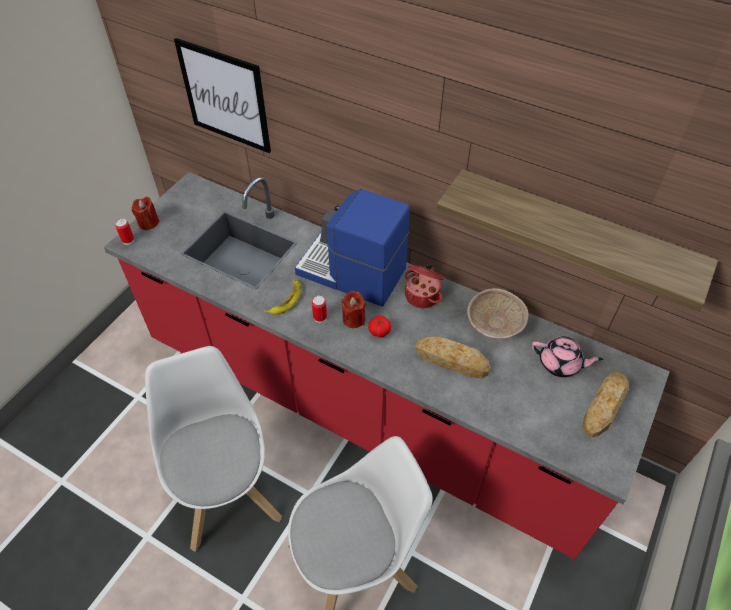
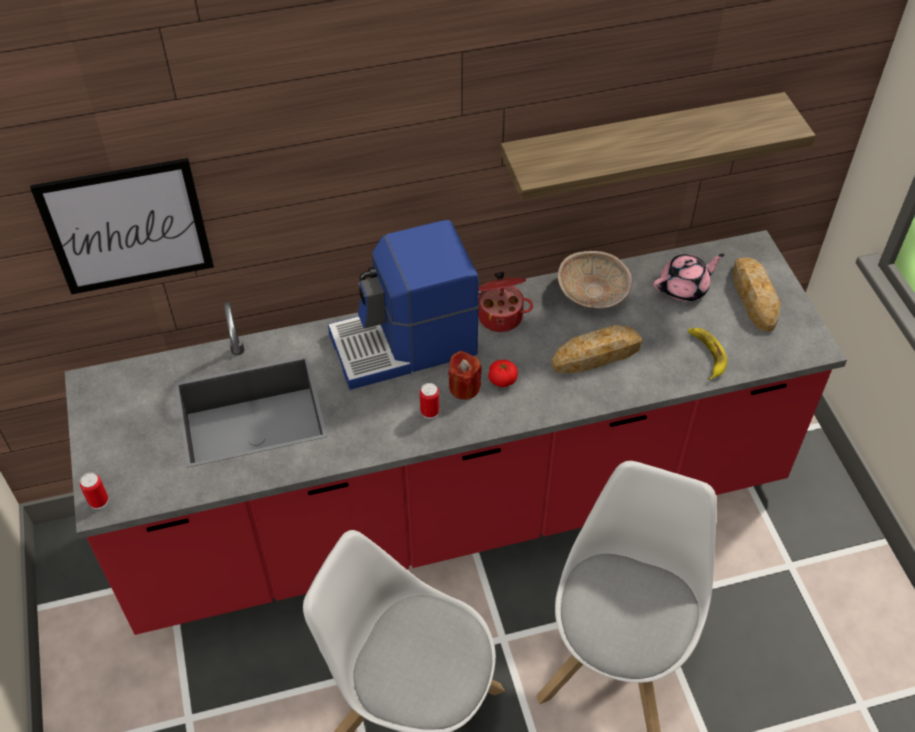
camera: 45 degrees left, 0 degrees up
(148, 223) = (97, 463): red candle -> none
(286, 300) = (373, 422): banana -> banana (706, 354)

